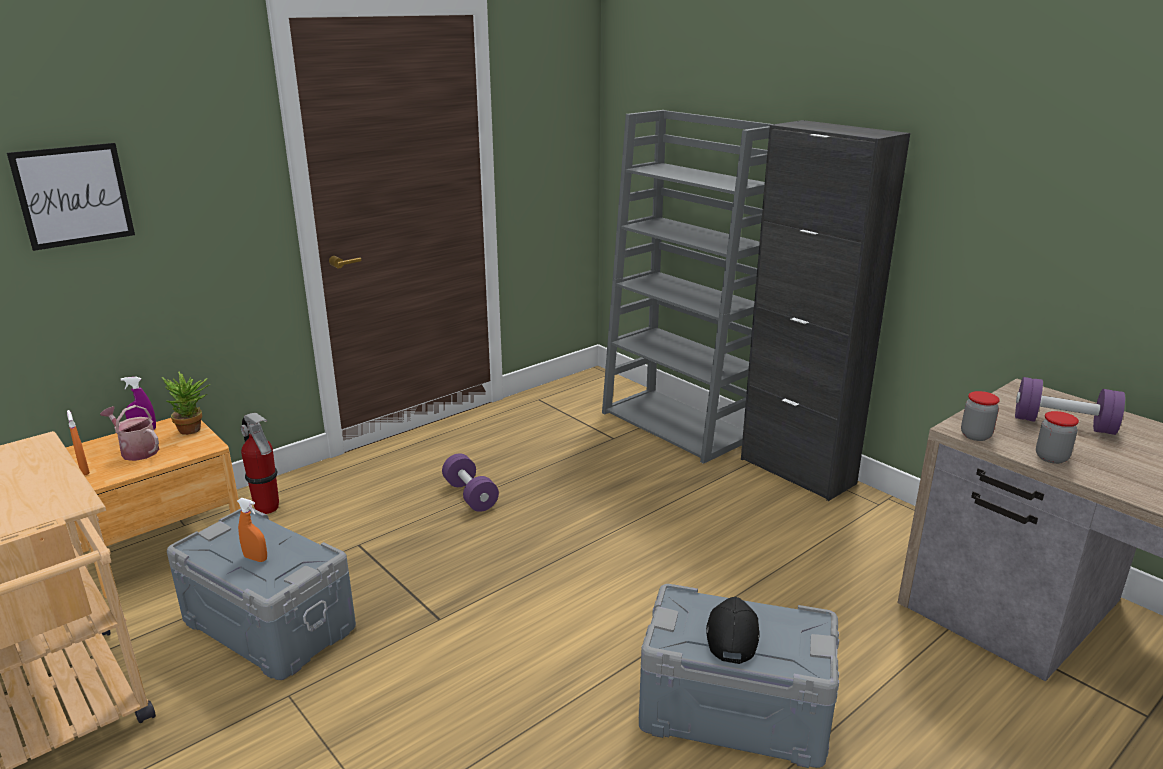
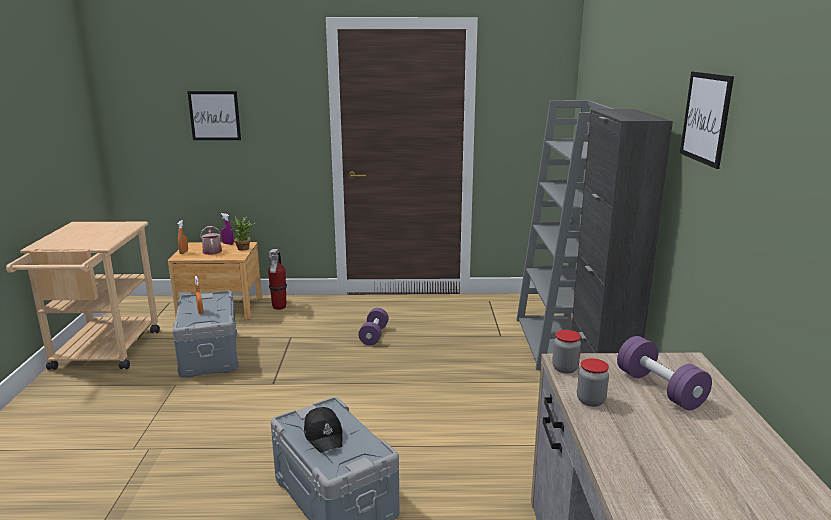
camera: 40 degrees right, 5 degrees down
(731, 635) = (324, 435): black cap -> black cap turned 105 degrees clockwise
(980, 128) = (706, 118): none -> picture

